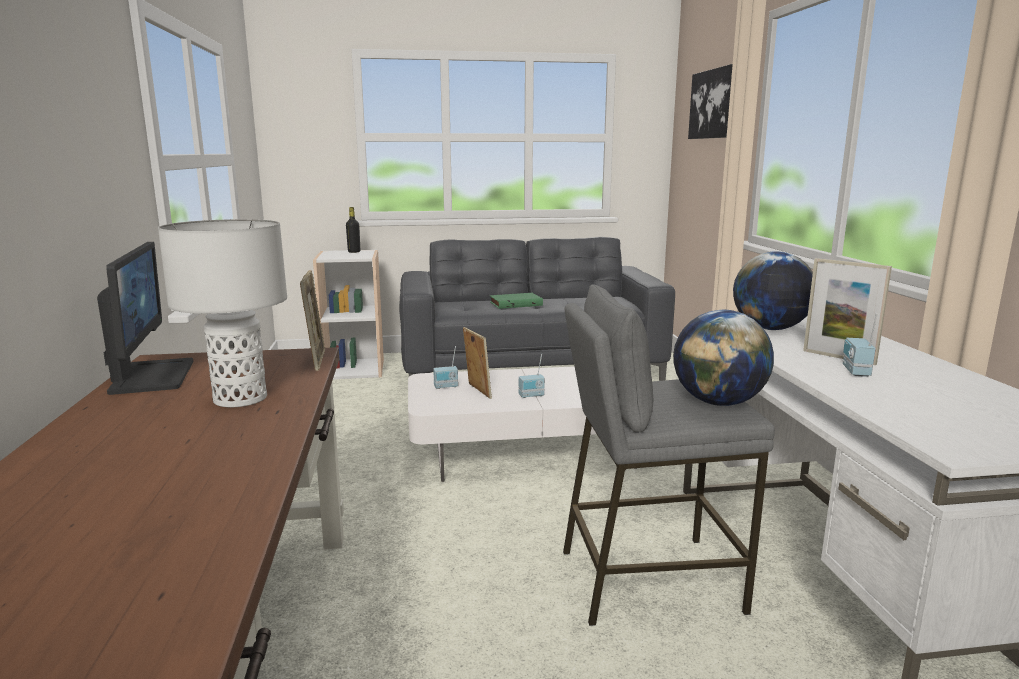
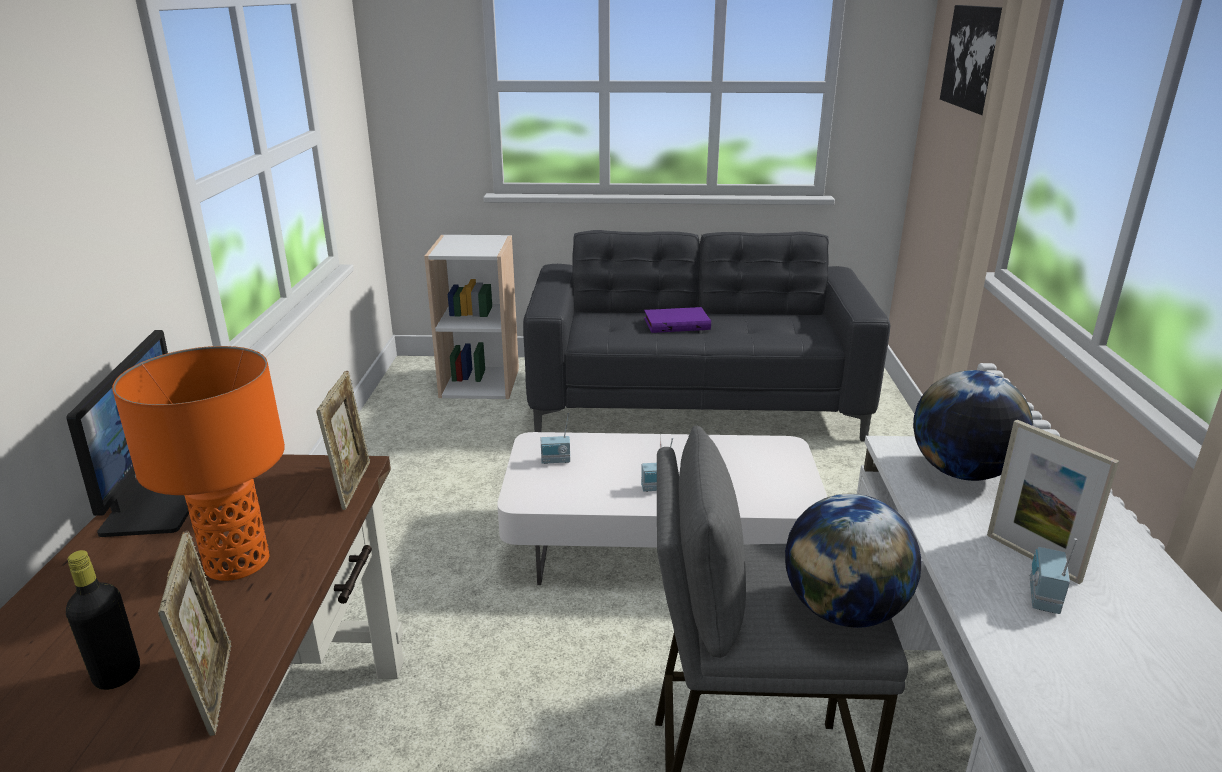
camera: 10 degrees right, 10 degrees up
(239, 398) = (235, 562): white table lamp -> orange table lamp
(354, 252) = (480, 239): black bottle -> black bottle (117, 675)
(477, 391) = (591, 473): picture frame -> picture frame (215, 688)
(516, 303) = (677, 323): green book -> purple book

